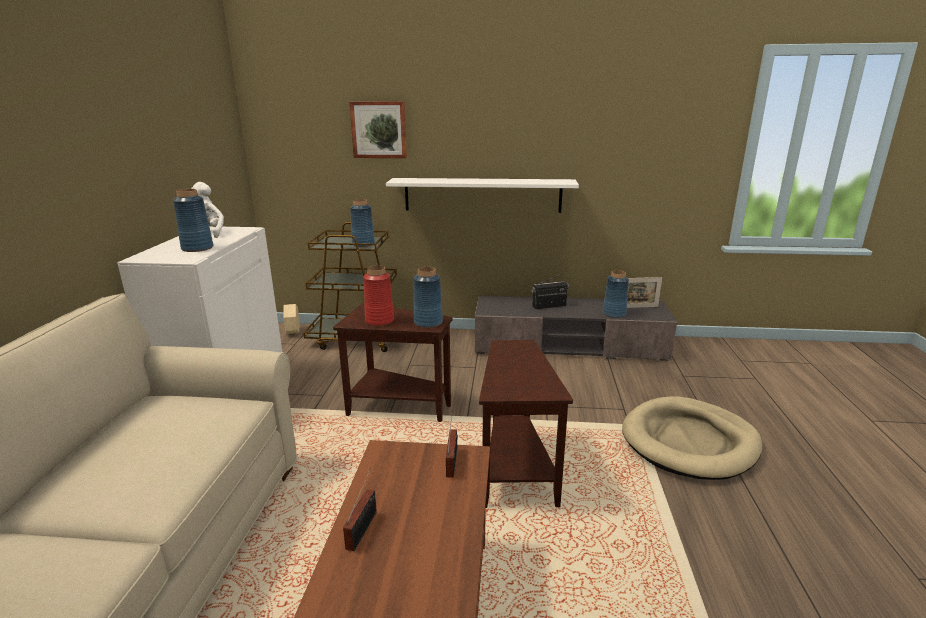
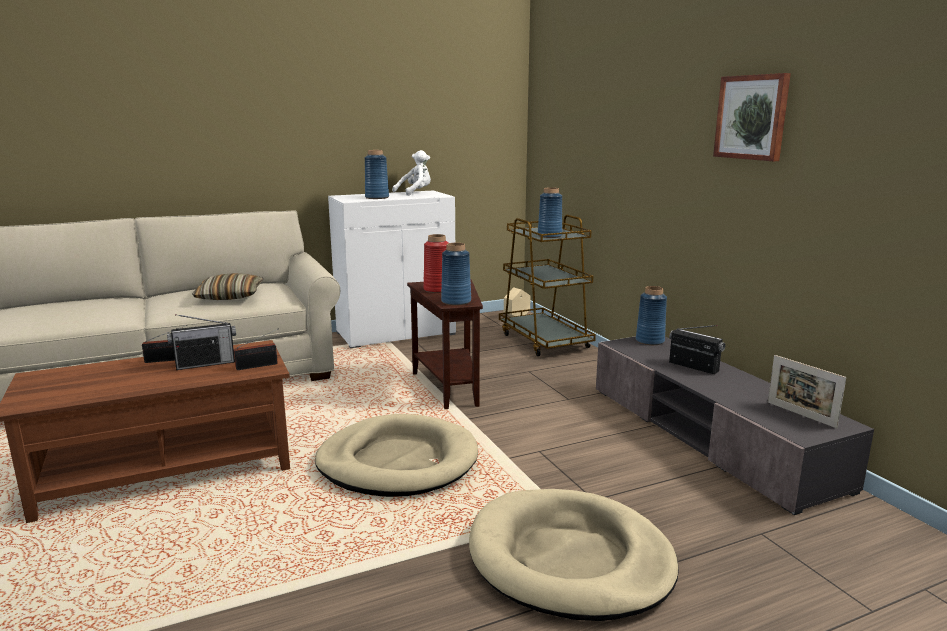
camera: 60 degrees right, 5 degrees down
(169, 438) = (230, 296): none -> pillow
(379, 129) = (603, 116): picture -> picture (752, 117)
(410, 498) = (205, 364): none -> radio
(482, 195) = (675, 202): white shelf -> none
(515, 473) = (398, 462): brown side table -> beige dog bed
(614, 314) = (742, 404): blue vase -> blue vase (650, 341)

